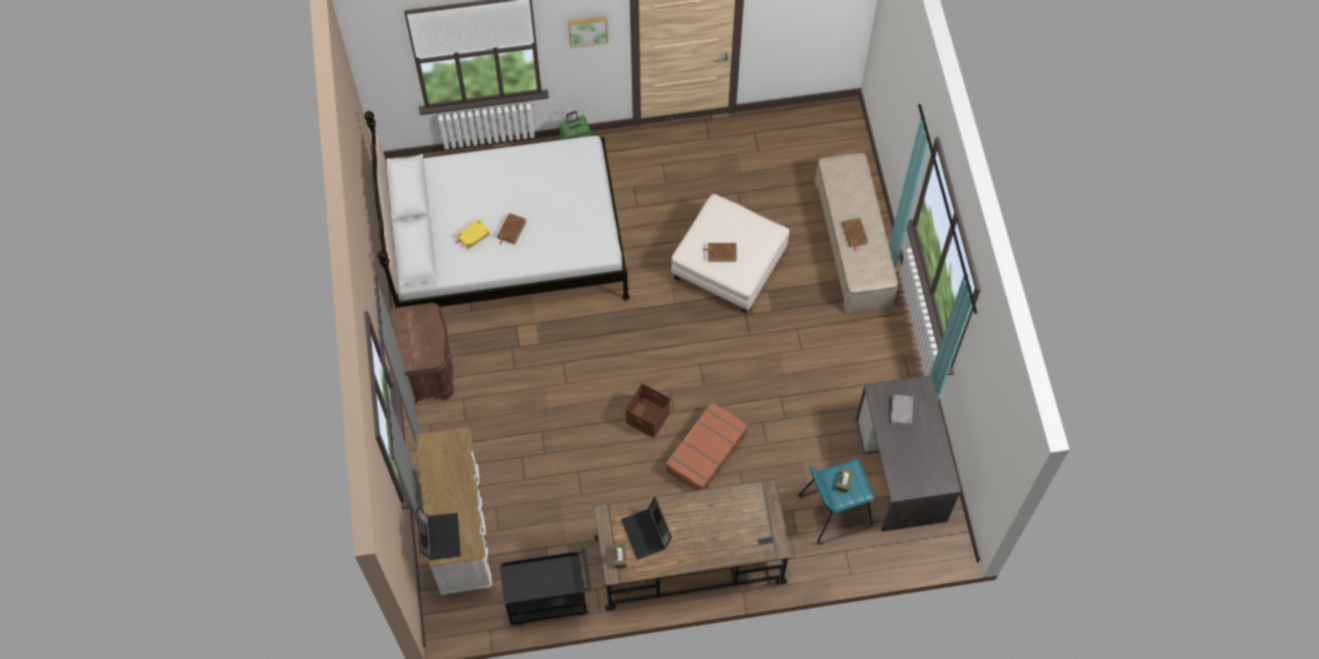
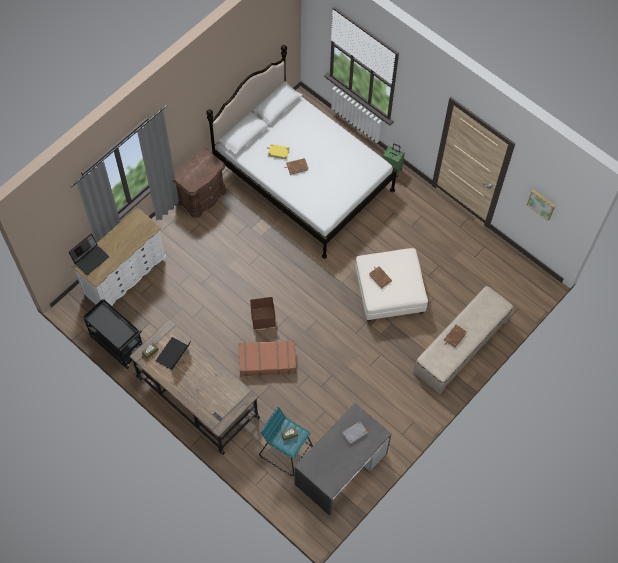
camera: 50 degrees right, 0 degrees up
(587, 30) = (422, 102): picture -> picture (541, 204)

